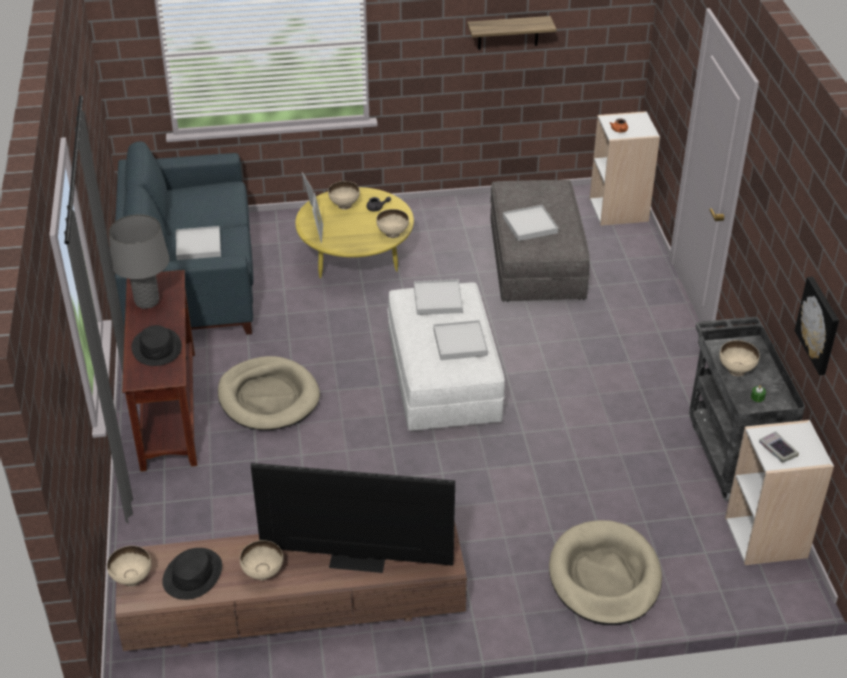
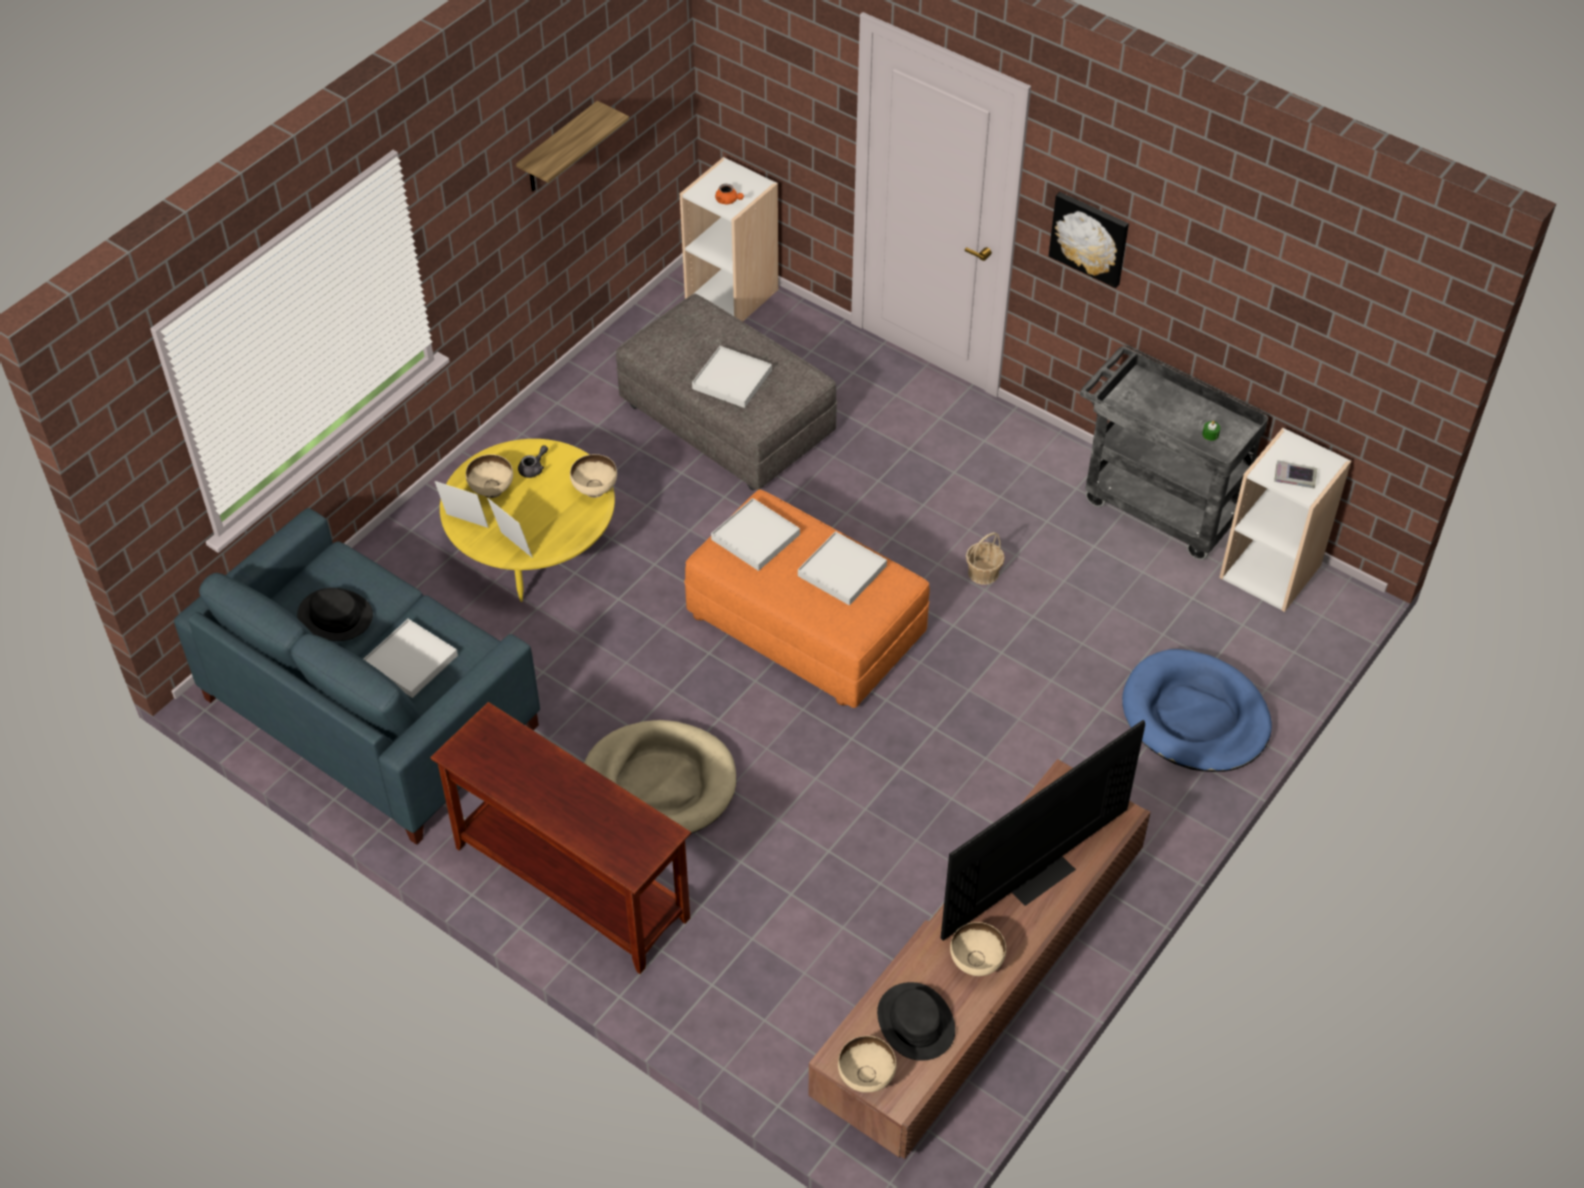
camera: 45 degrees left, 10 degrees up
(147, 302) = (505, 771): grey table lamp -> none
(157, 348) = (598, 815): black hat -> black hat (335, 615)
(444, 378) = (806, 624): white ottoman -> orange ottoman
(577, 419) = (983, 572): none -> basket
(604, 577) = (1195, 716): beige dog bed -> blue dog bed
(736, 370) = (1161, 418): beige bowl -> none
(819, 325) = (1270, 326): picture -> picture (1090, 237)

